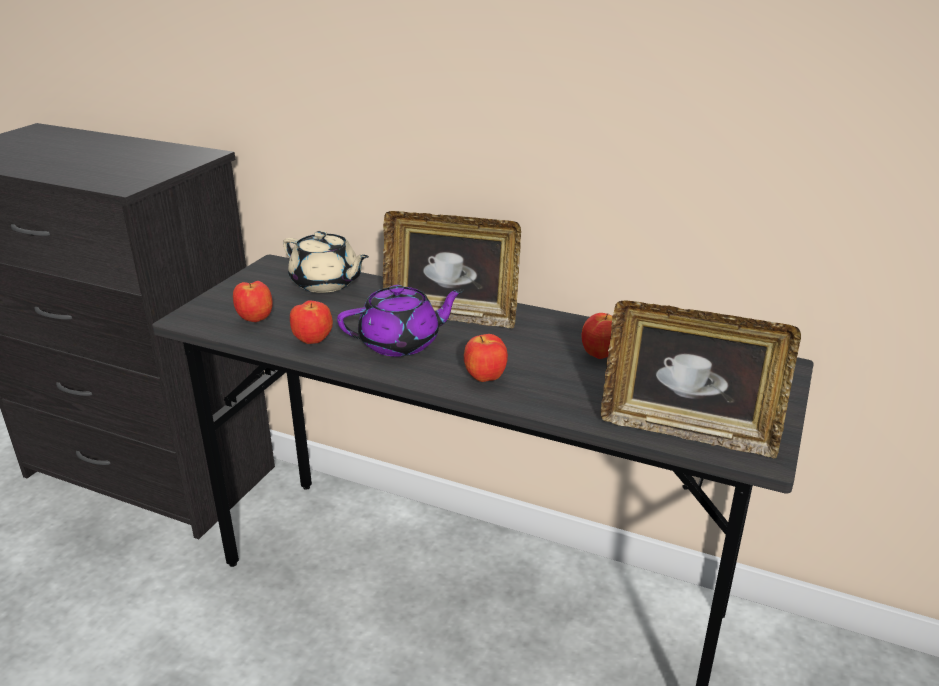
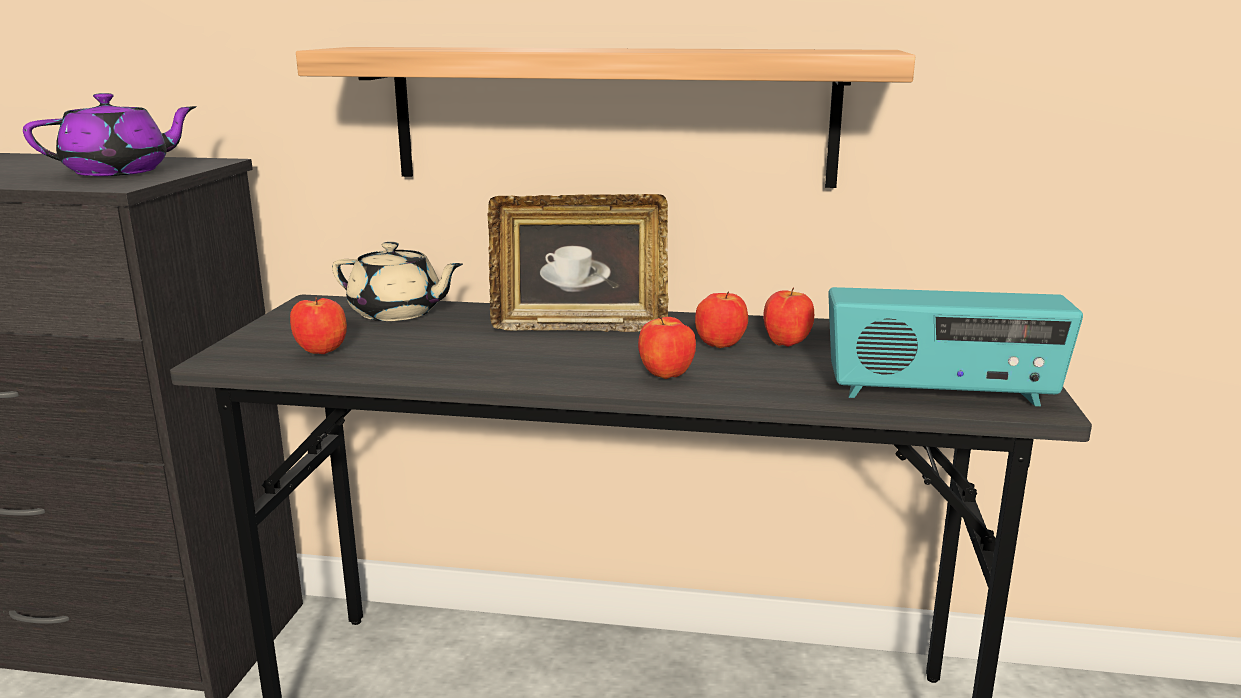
camera: 15 degrees left, 10 degrees down
(313, 341) = (416, 364): apple -> apple (720, 346)
(401, 343) = (535, 356): purple teapot -> purple teapot (120, 172)
(492, 146) = (612, 116): none -> shelf
(687, 430) = (940, 395): picture frame -> radio

